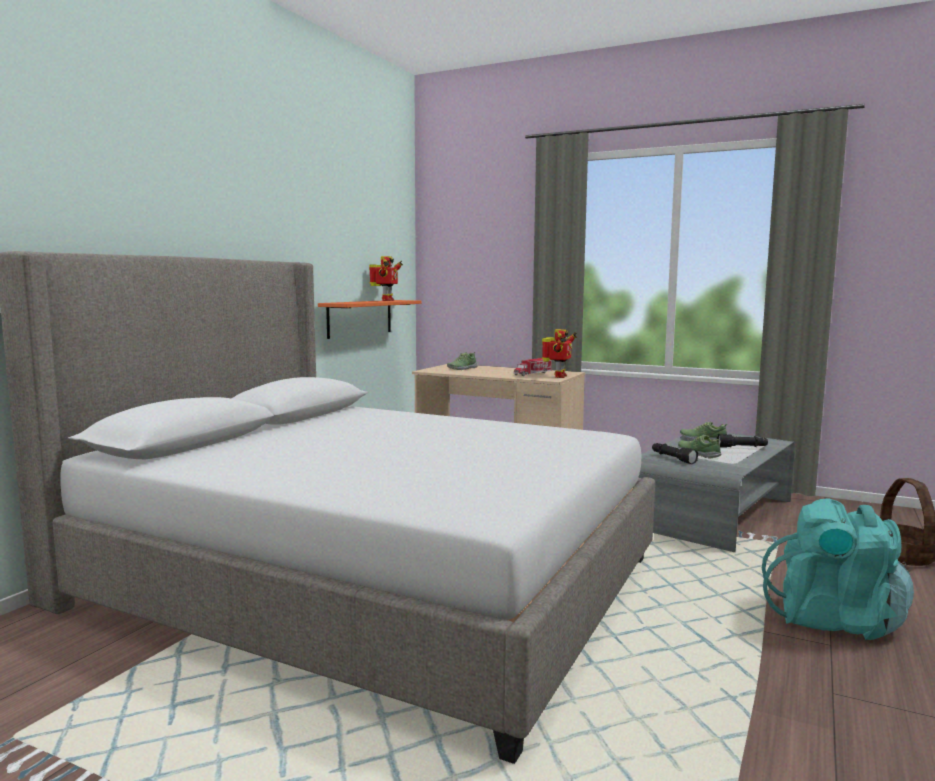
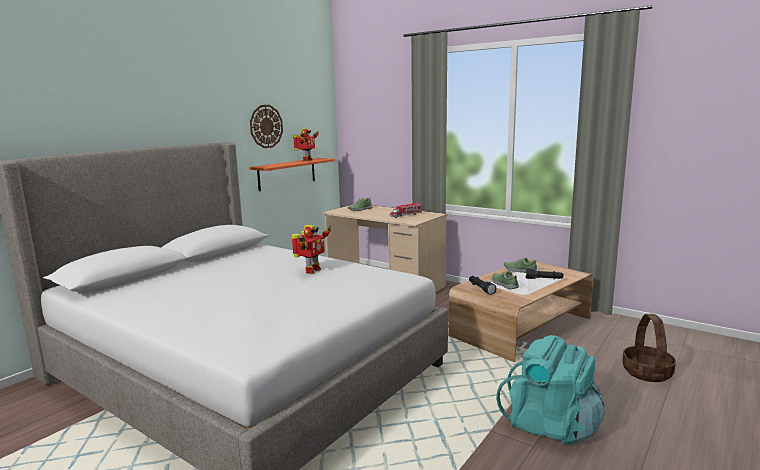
camera: 10 degrees right, 5 degrees up
(339, 248) = (266, 126): none -> wall clock
(558, 376) = (421, 219): toy robot -> toy robot (311, 271)
(713, 513) = (521, 327): grey coffee table -> brown coffee table

